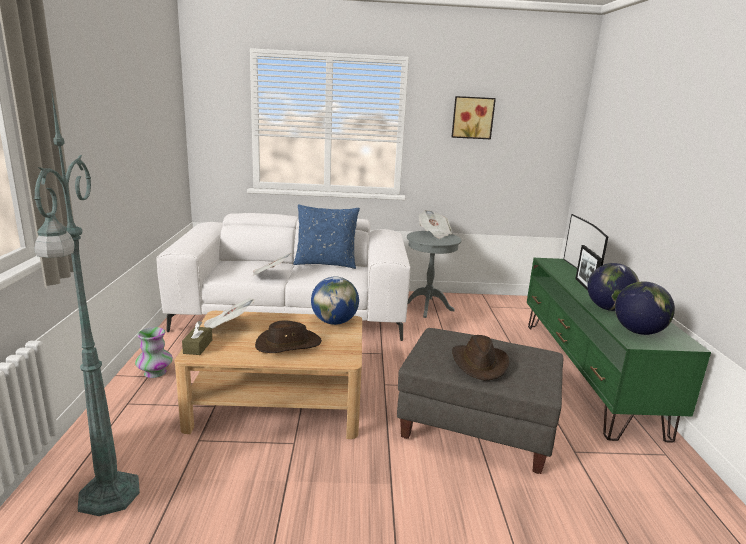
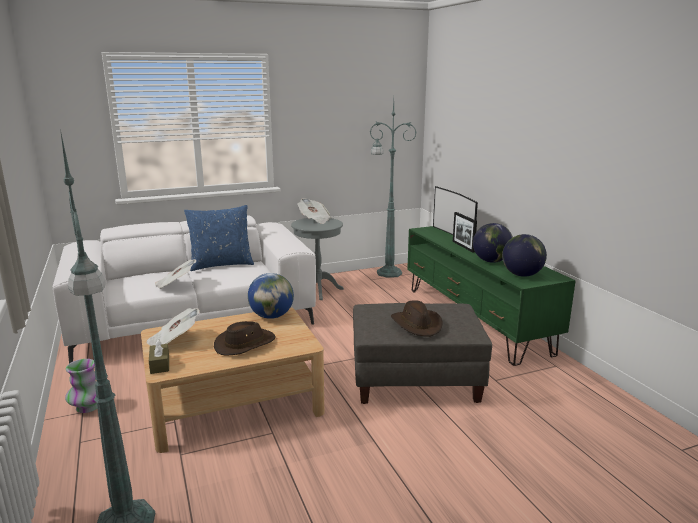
camera: 20 degrees left, 0 degrees up
(472, 117) = (332, 107): picture -> none
(511, 303) = (387, 273): none -> green floor lamp

